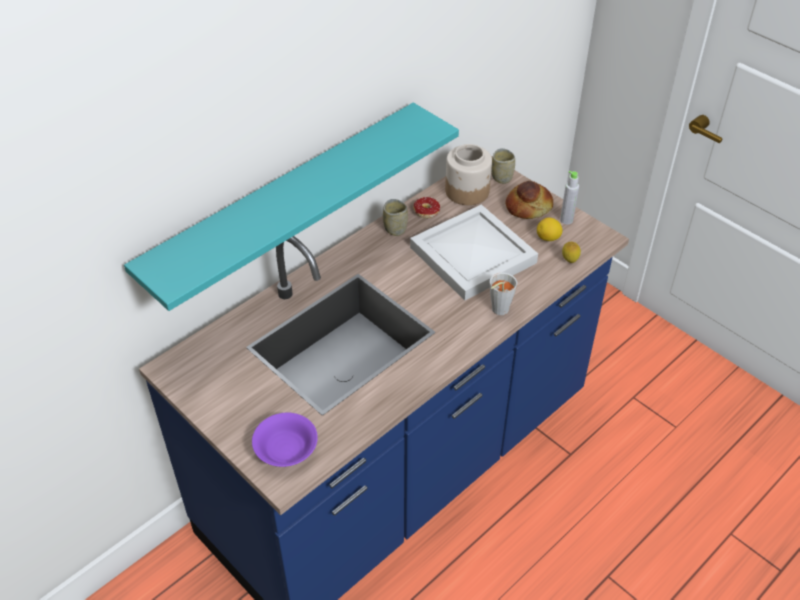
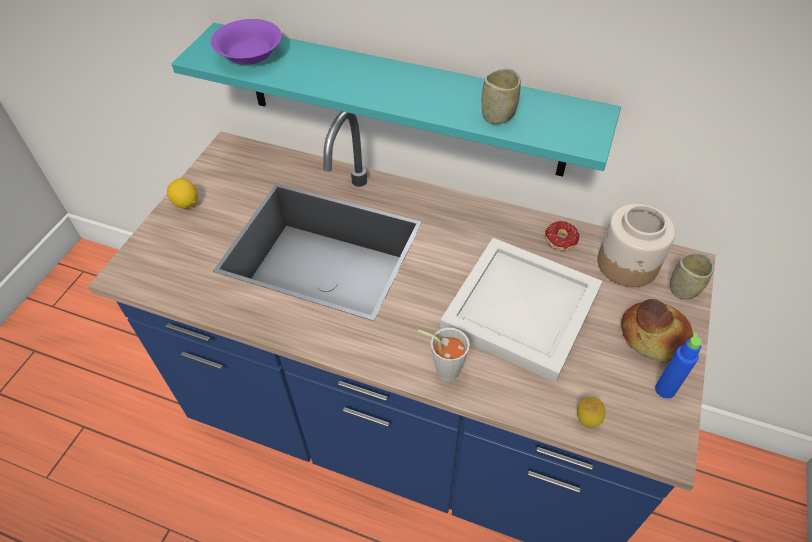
camera: 65 degrees right, 5 degrees up
(286, 448) = (161, 261): purple bowl -> purple bowl (251, 55)
(395, 229) = (510, 225): cup -> cup (498, 115)
(548, 238) = (611, 380): lemon -> lemon (186, 203)
(566, 220) = (665, 389): grey bottle -> blue bottle

